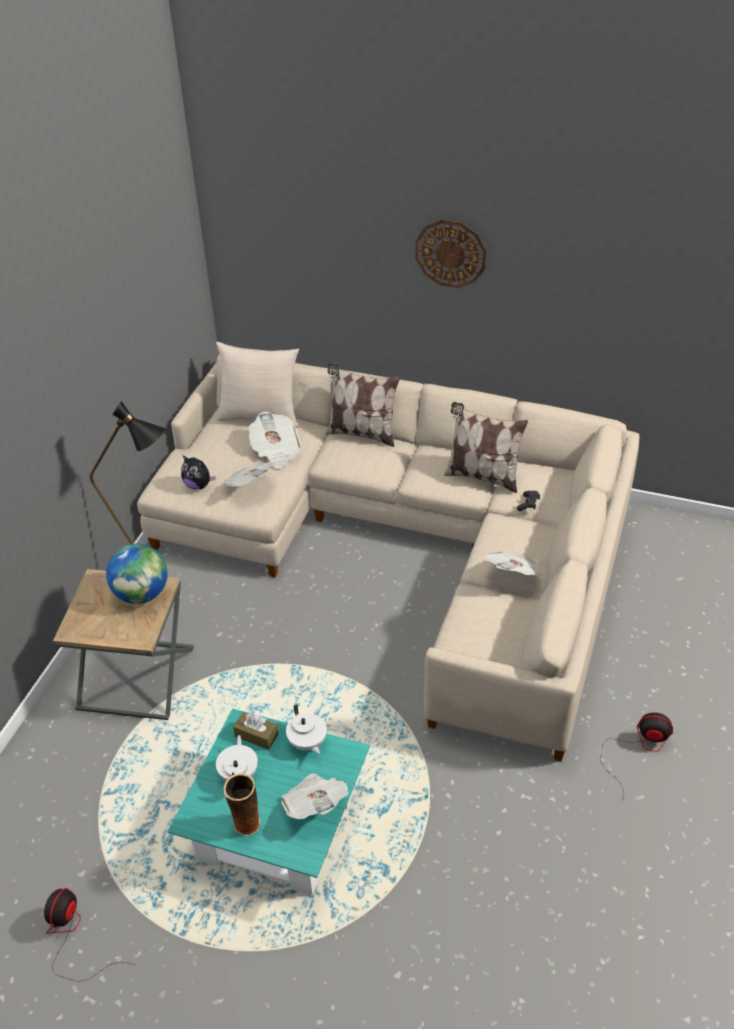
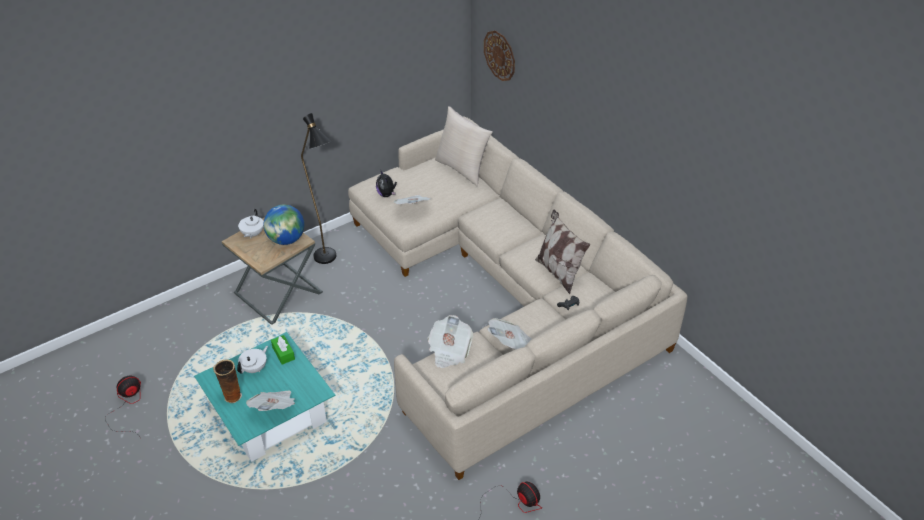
camera: 35 degrees right, 0 degrees up
(256, 735) = (283, 353): brown tissue box -> green tissue box
(276, 451) = (449, 195): newspaper -> newspaper (449, 351)
(307, 743) = (304, 373): white teapot -> white teapot (252, 234)
(362, 433) = (512, 208): pillow -> none
(450, 253) = (595, 102): wall clock -> wall clock (499, 55)

